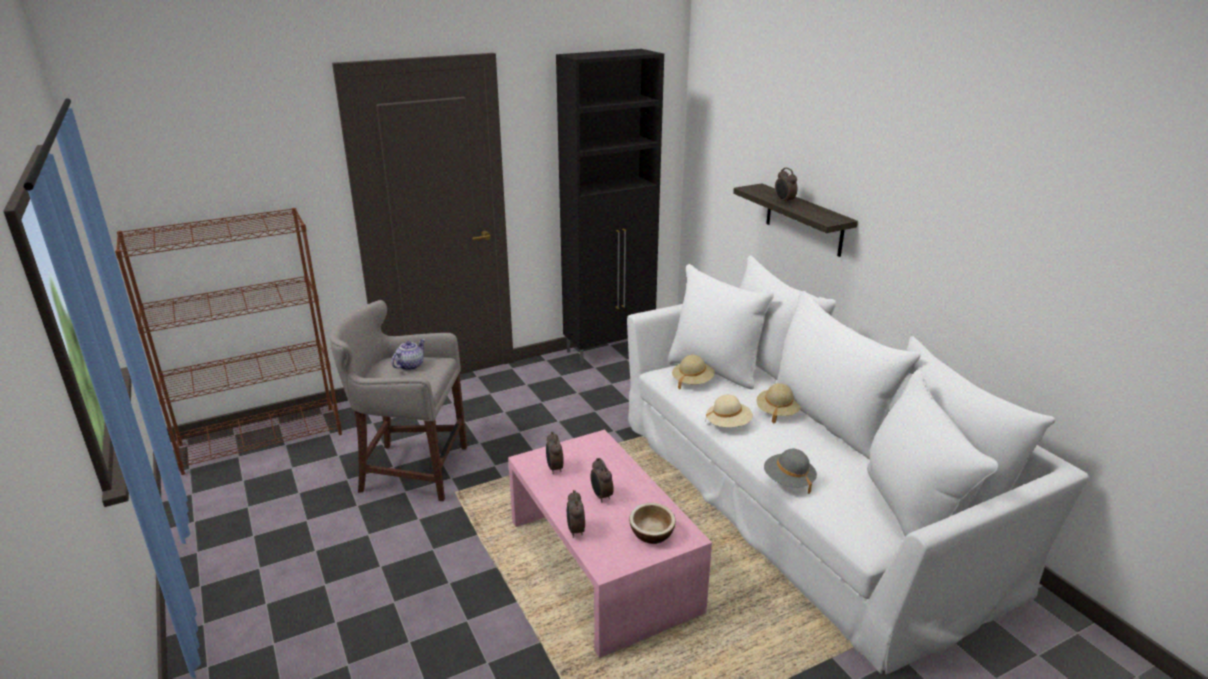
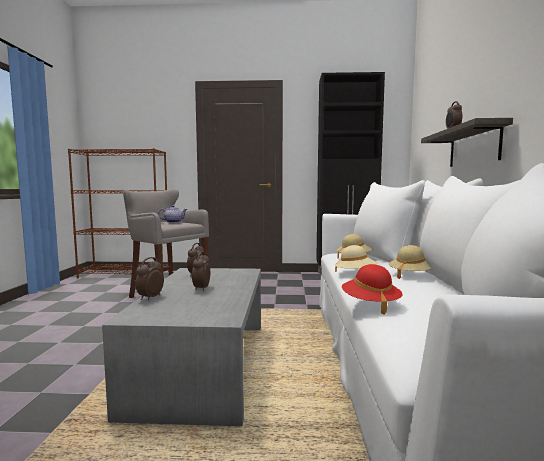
camera: 30 degrees right, 20 degrees down
(603, 564) = (204, 364): pink coffee table -> grey coffee table
(651, 534) = (199, 311): bowl -> none
(788, 481) = (370, 304): grey hat -> red hat

